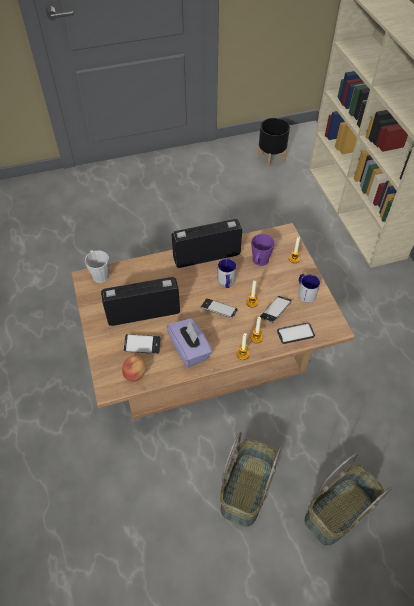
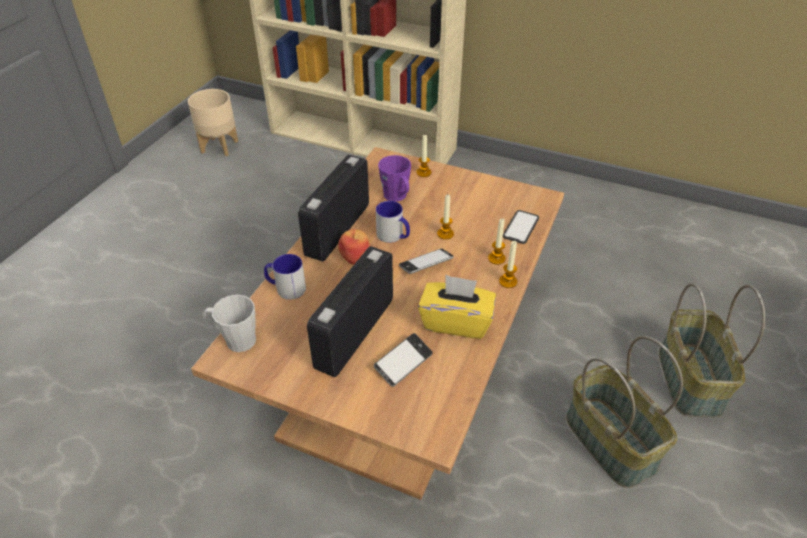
camera: 50 degrees left, 10 degrees down
(135, 374) = (440, 395): apple -> apple (356, 257)
(190, 349) = (456, 322): purple tissue box -> yellow tissue box
(271, 159) = (220, 146): black planter -> beige planter
(275, 311) = (476, 224): phone -> none
(305, 292) = (475, 191): mug -> mug (286, 288)

